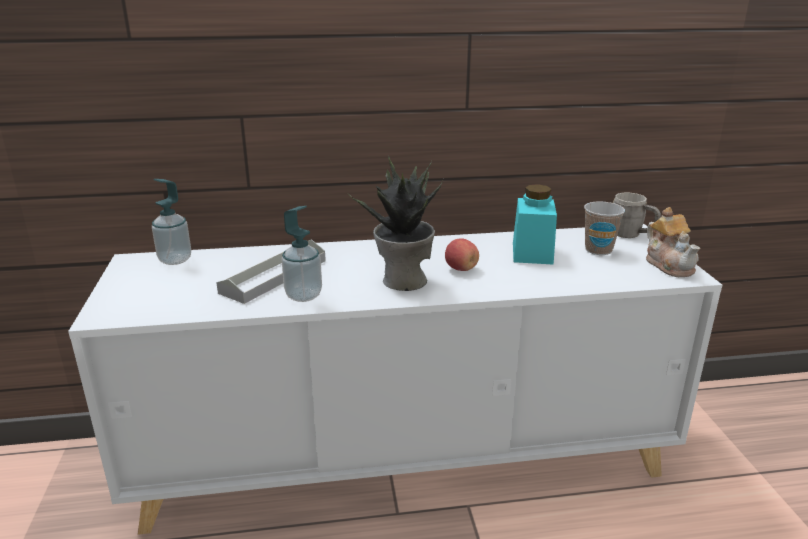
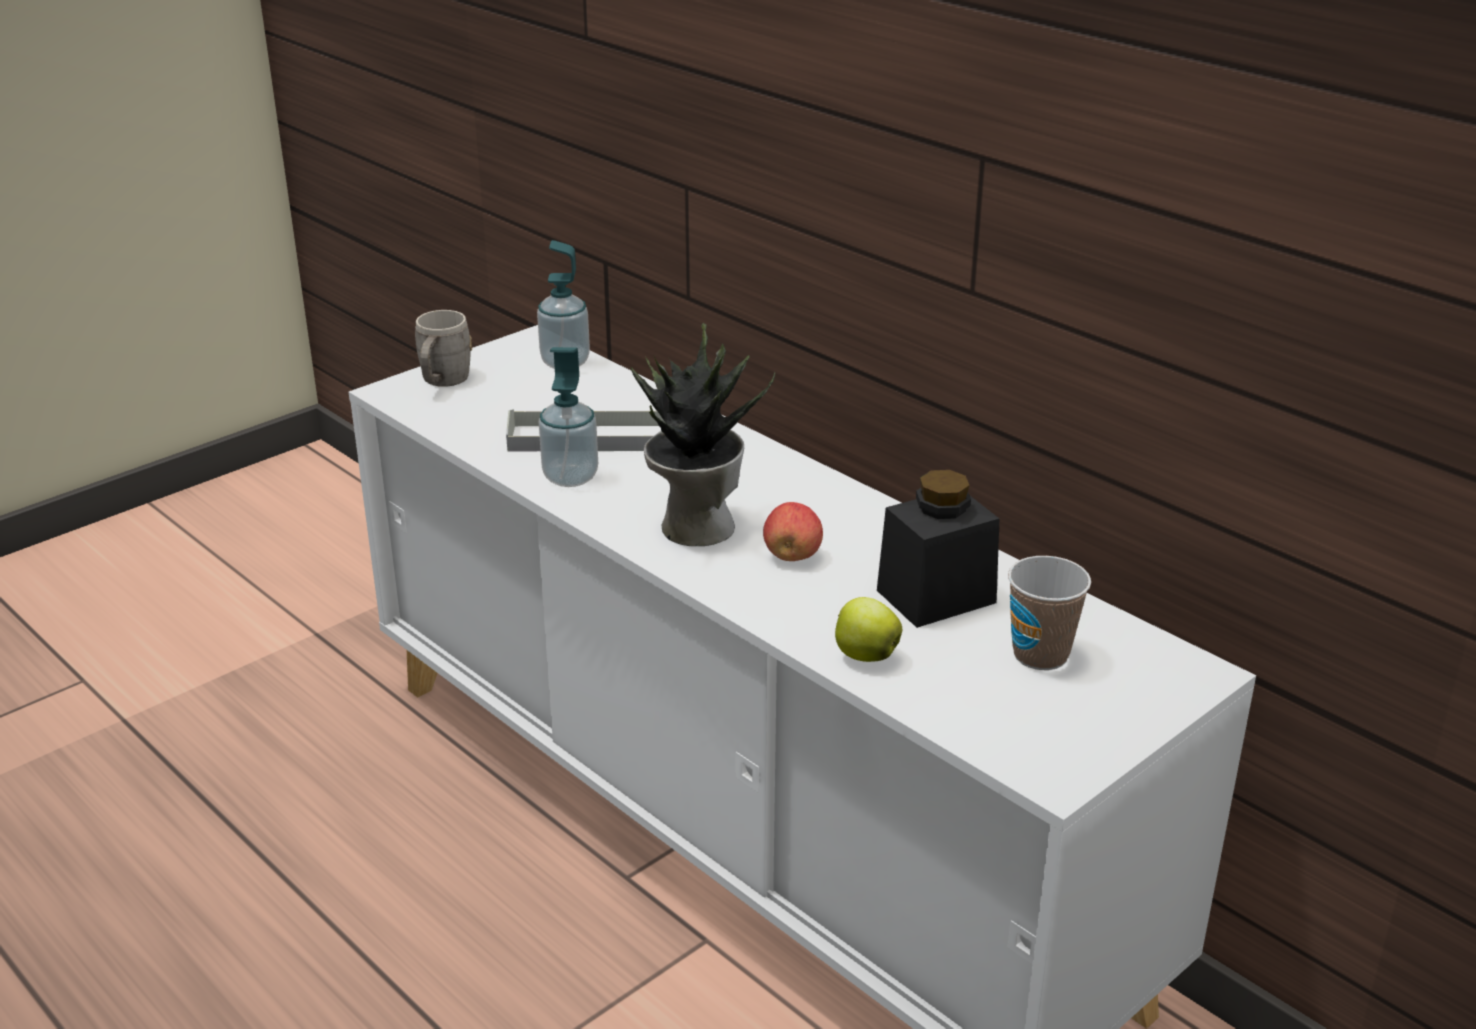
camera: 55 degrees right, 5 degrees up
(532, 253) = (936, 596): turquoise jar -> black jar
(565, 281) = (864, 655): none -> apple
(631, 235) = (1166, 673): grey mug -> grey mug (442, 382)
(669, 265) = (1075, 743): teapot -> none

